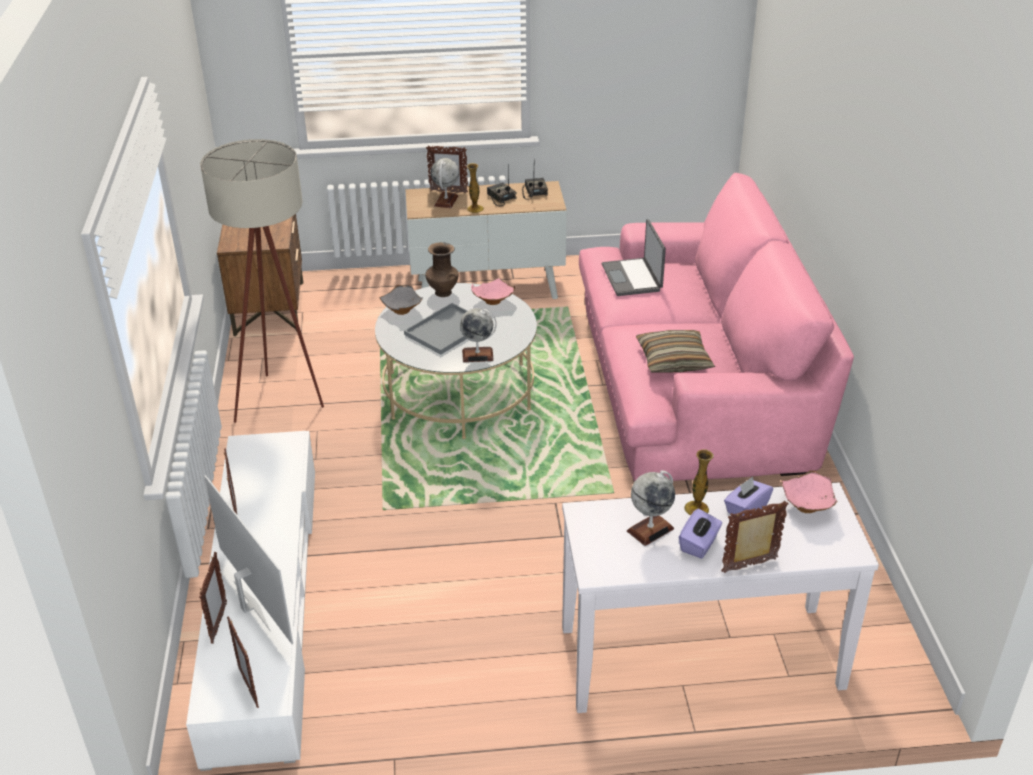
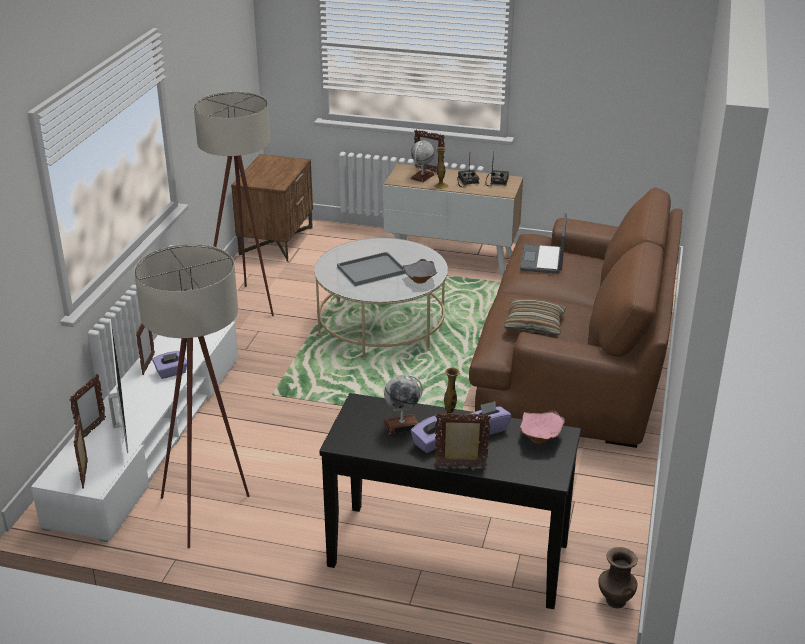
camera: 20 degrees right, 5 degrees down
(272, 518) = (171, 372): none -> purple tissue box
(398, 681) = (211, 510): none -> beige floor lamp
(403, 310) = (348, 250): grey bowl -> grey bowl (421, 280)
(442, 292) = (386, 244): brown vase -> brown vase (615, 600)
(478, 355) = (383, 292): globe -> none
(493, 302) = (421, 257): pink bowl -> none
(694, 383) = (577, 359): pink sofa -> brown sofa
(700, 658) = (448, 555): white console table -> black console table

